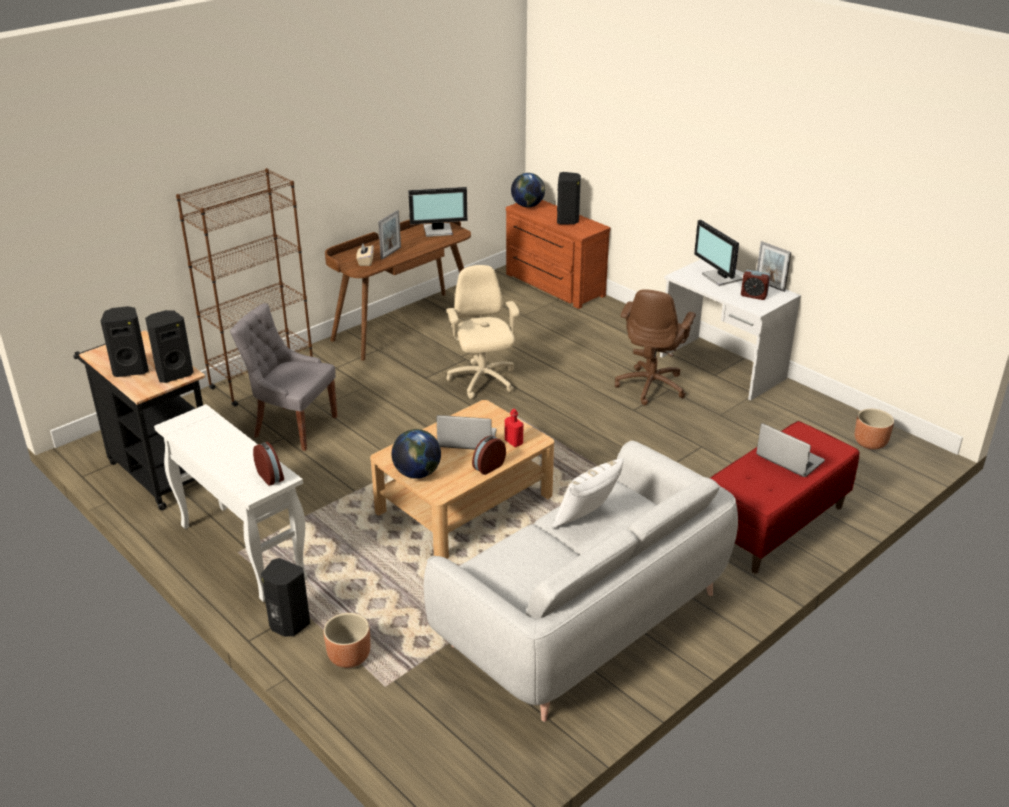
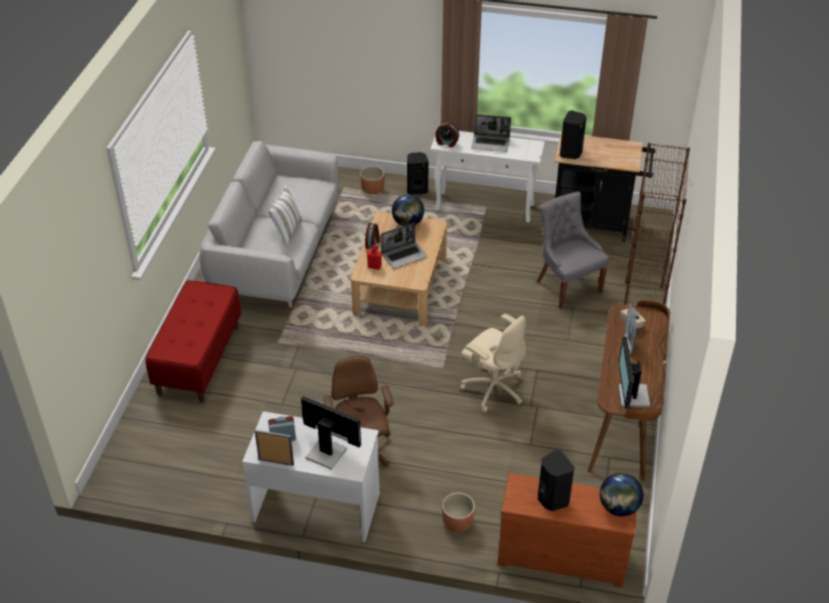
camera: 145 degrees right, 10 degrees up
(131, 369) = (597, 146): black speaker -> none
(293, 426) = (567, 286): grey chair -> grey chair turned 105 degrees counterclockwise
(438, 231) = (632, 396): monitor -> monitor turned 45 degrees counterclockwise
(788, 459) = (191, 327): laptop -> laptop (491, 143)
(870, 443) = (153, 471): brown planter -> brown planter (457, 522)

